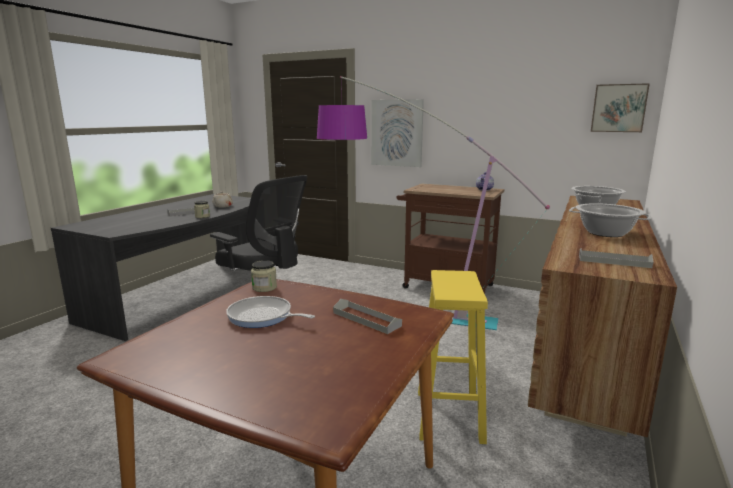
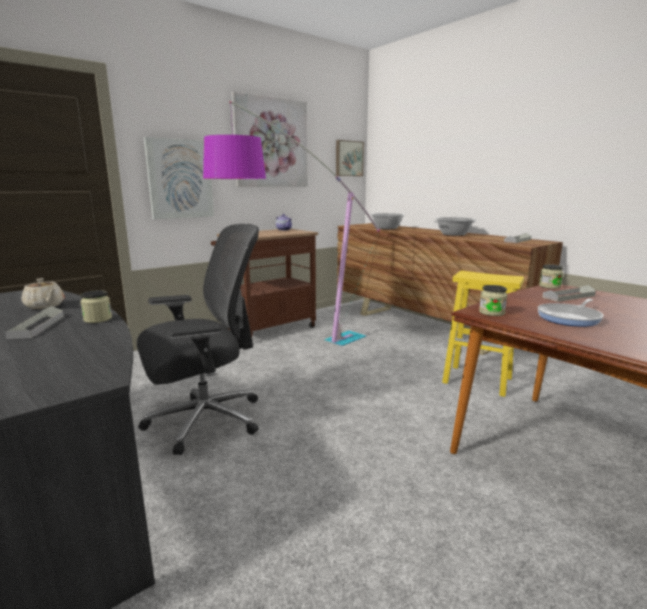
camera: 65 degrees left, 0 degrees up
(418, 311) = (549, 286): none -> jar
(493, 96) = (271, 143): none -> picture

